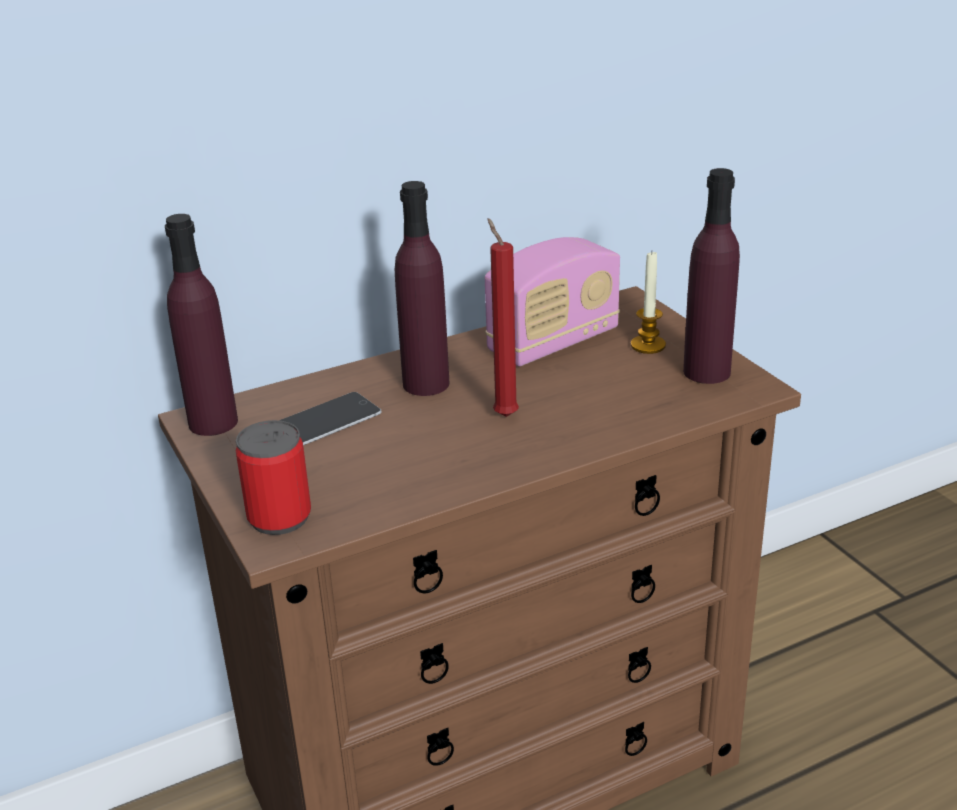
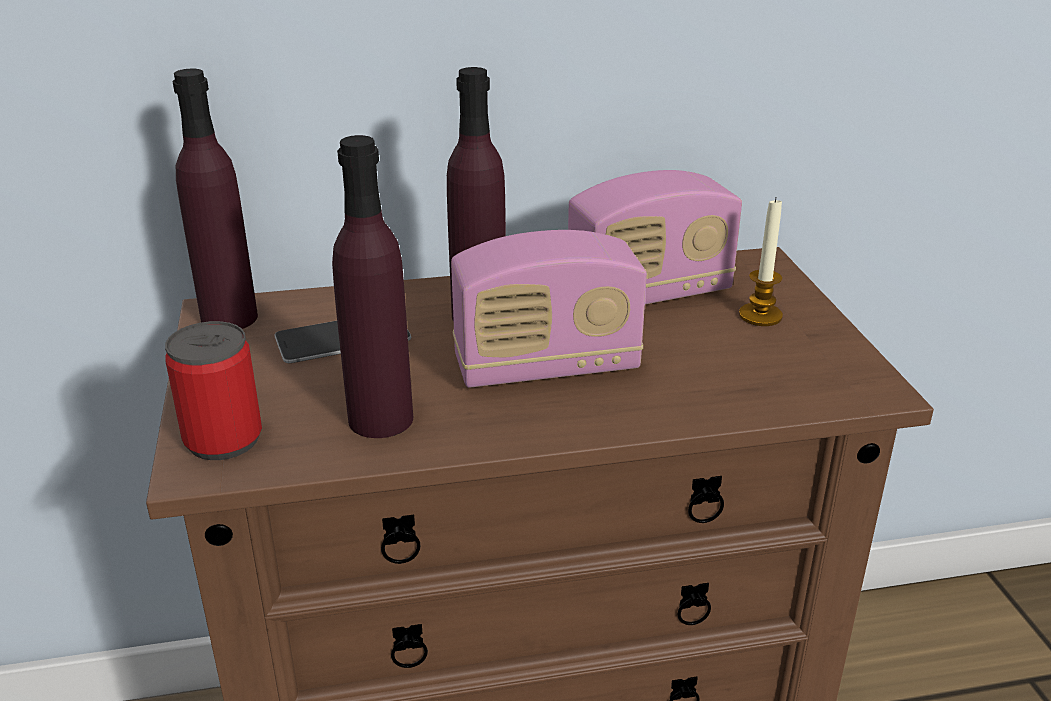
camera: 15 degrees right, 0 degrees up
(504, 414) = (546, 367): red candle -> radio
(706, 372) = (819, 359): purple bottle -> purple bottle (380, 419)

